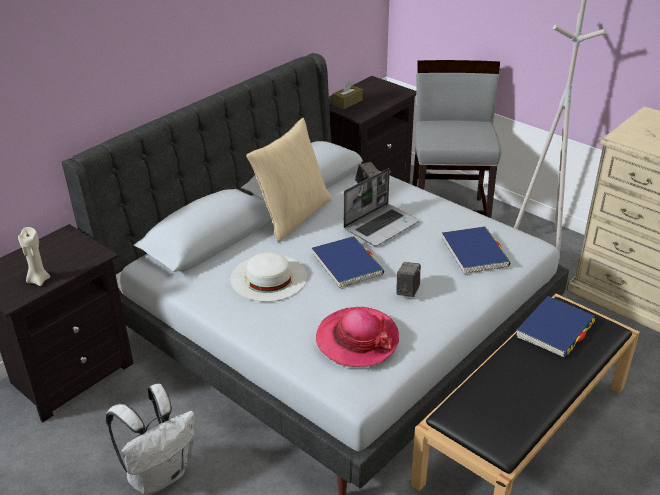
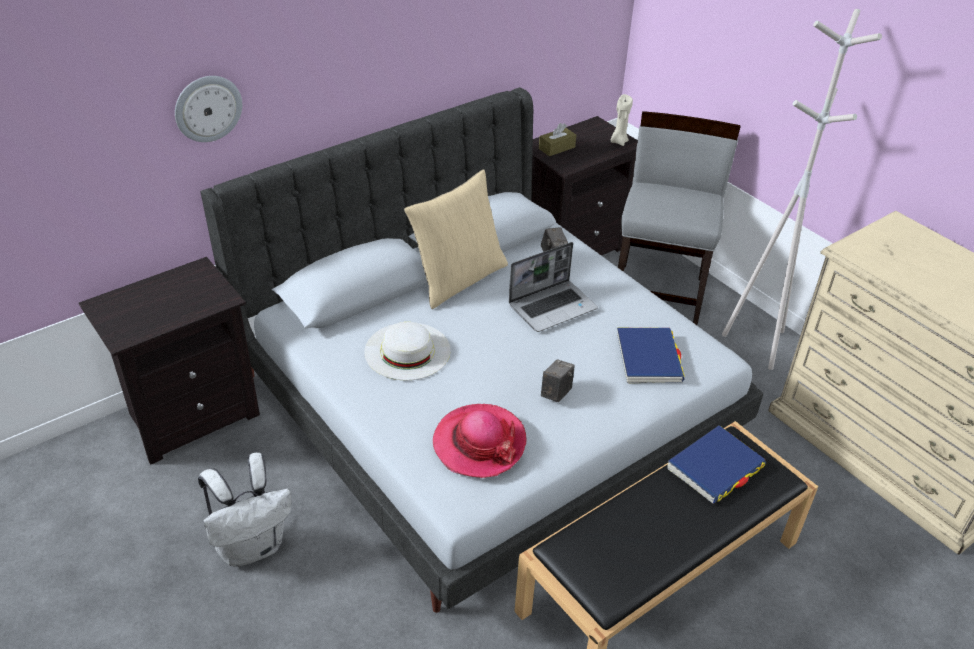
camera: 10 degrees right, 5 degrees up
(38, 280) = (155, 319): beige candle -> beige candle (618, 141)
(62, 85) = (208, 108): none -> wall clock
(347, 265) = (498, 349): blue book -> none

